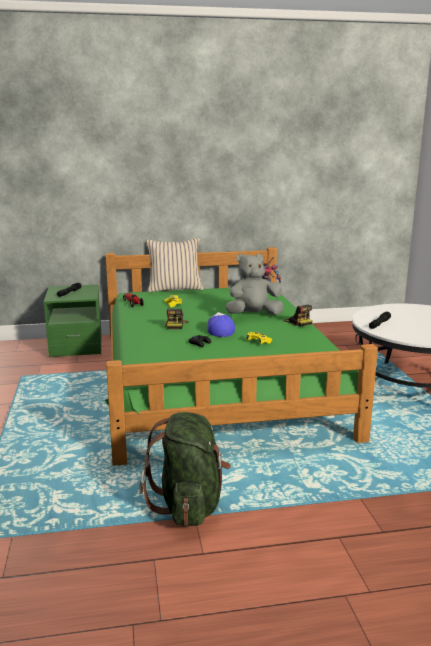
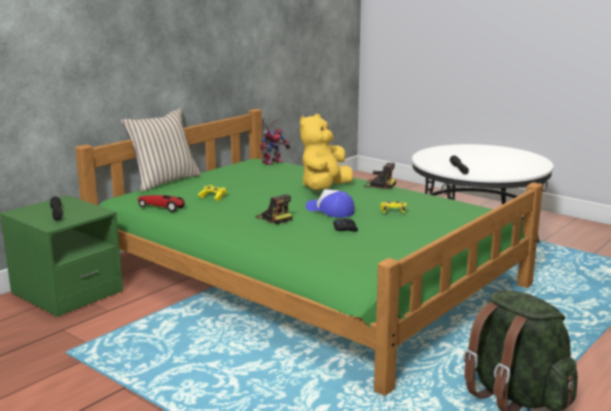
camera: 40 degrees left, 0 degrees up
(253, 315) = (324, 188): grey plush toy -> yellow plush toy

